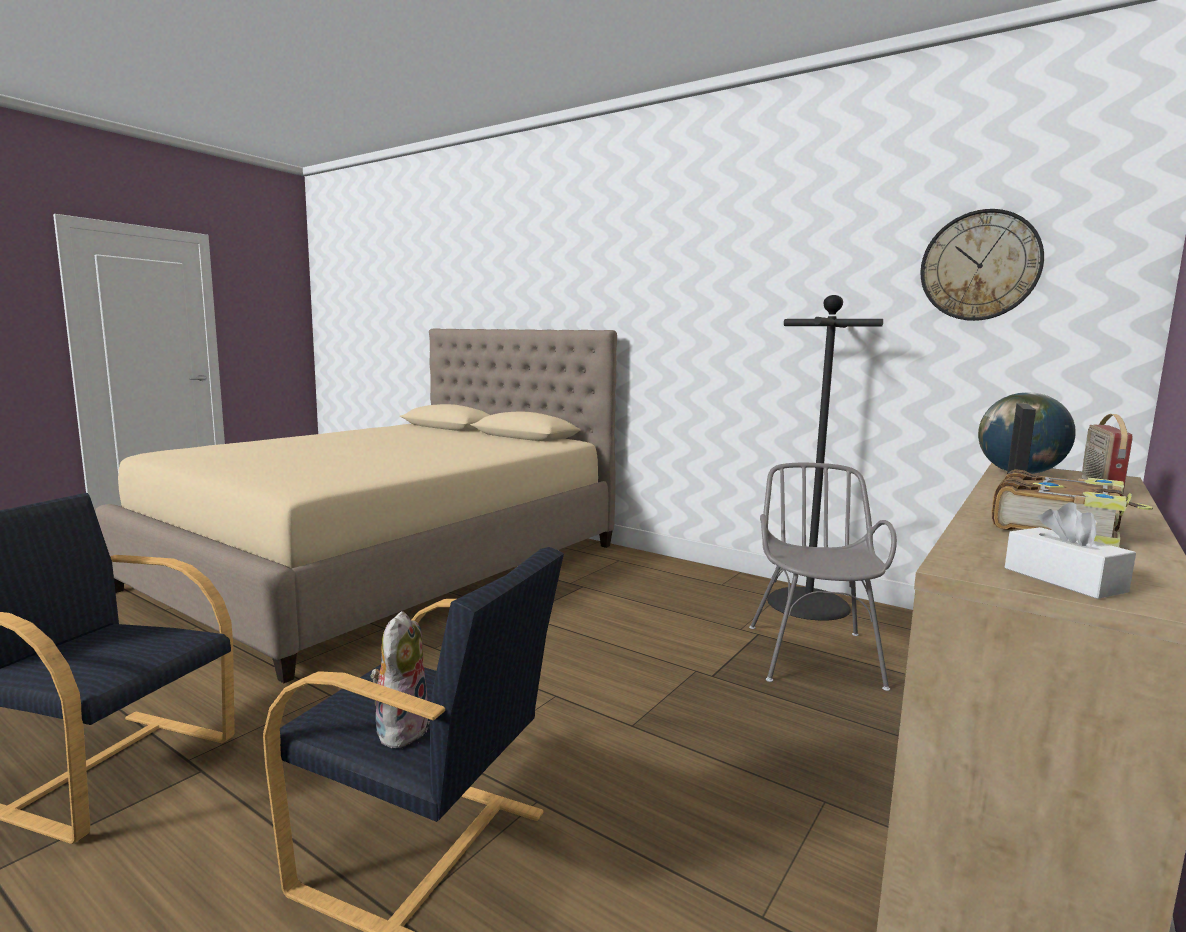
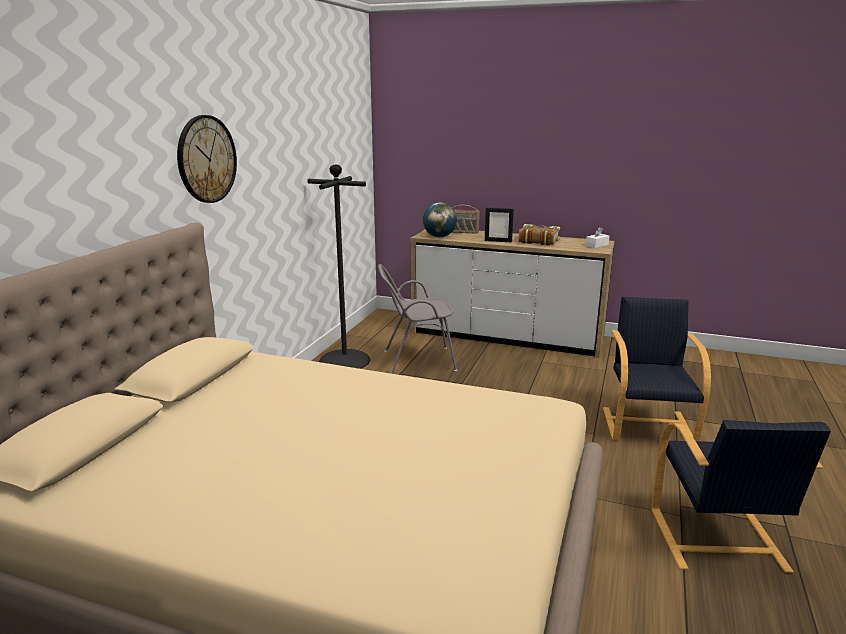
camera: 105 degrees left, 10 degrees up
(400, 728) = (669, 372): plush toy -> none
(980, 266) = (338, 138): wall clock -> wall clock (206, 159)

